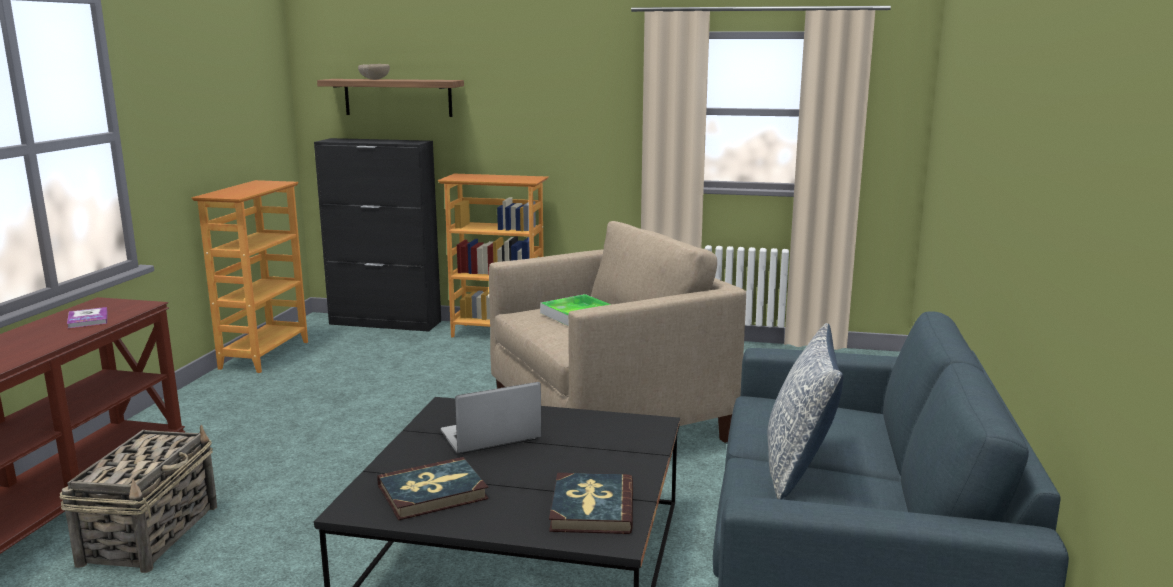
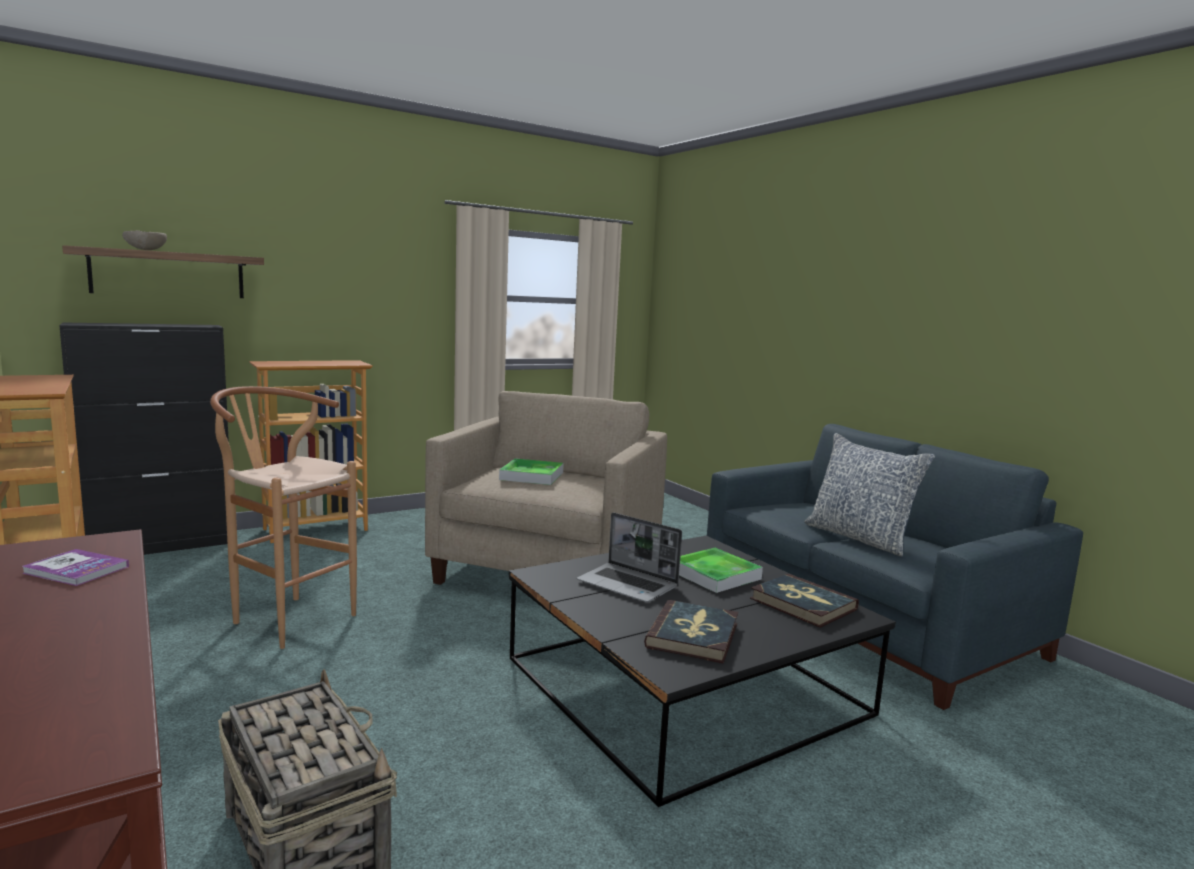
camera: 45 degrees left, 5 degrees down
(365, 397) = (285, 617): none -> brown stool
(489, 437) = (629, 584): laptop -> laptop turned 75 degrees counterclockwise
(583, 454) = (715, 574): none -> tray

